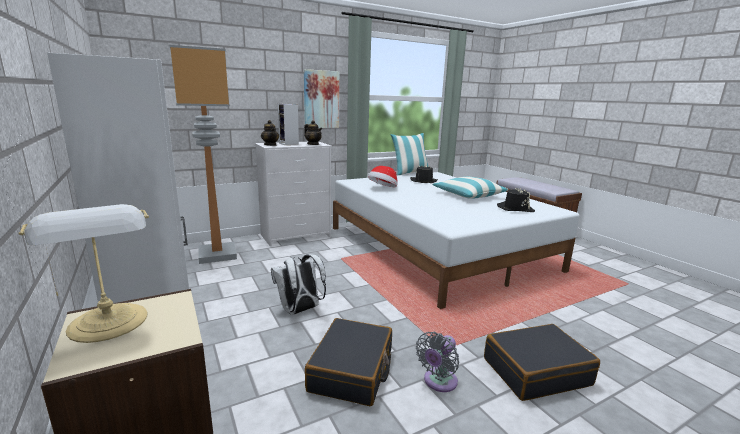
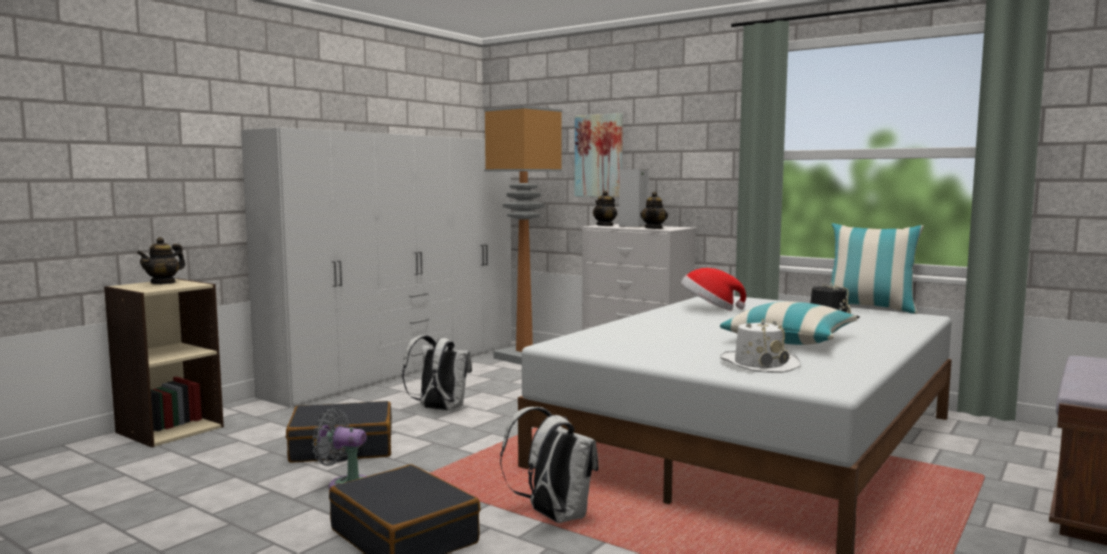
camera: 65 degrees right, 10 degrees down
(109, 323) = (163, 282): table lamp -> teapot
(321, 99) = (707, 162): picture -> picture (599, 155)
(515, 208) = (759, 364): black hat -> white hat
(515, 317) = (553, 516): none -> white backpack

